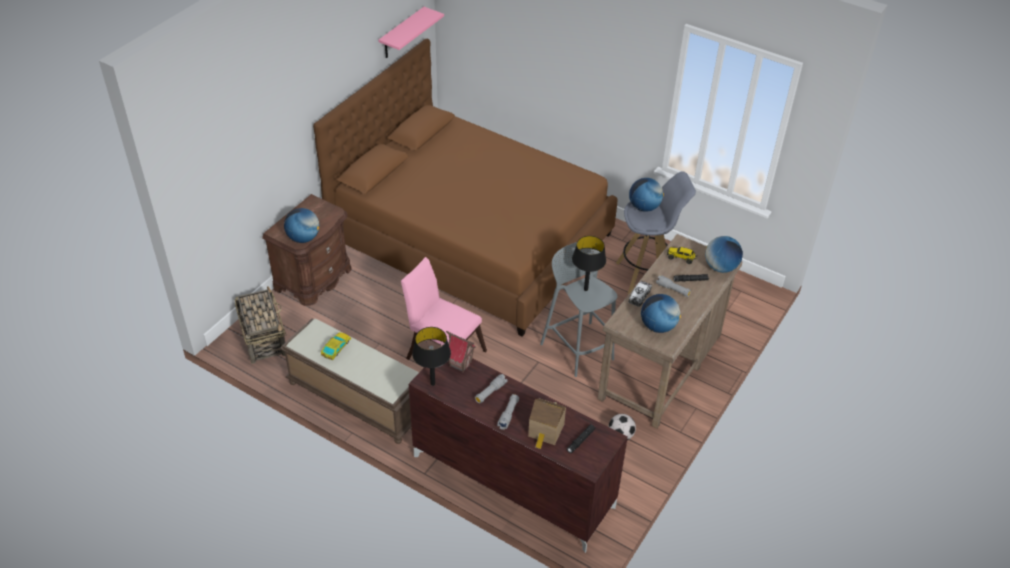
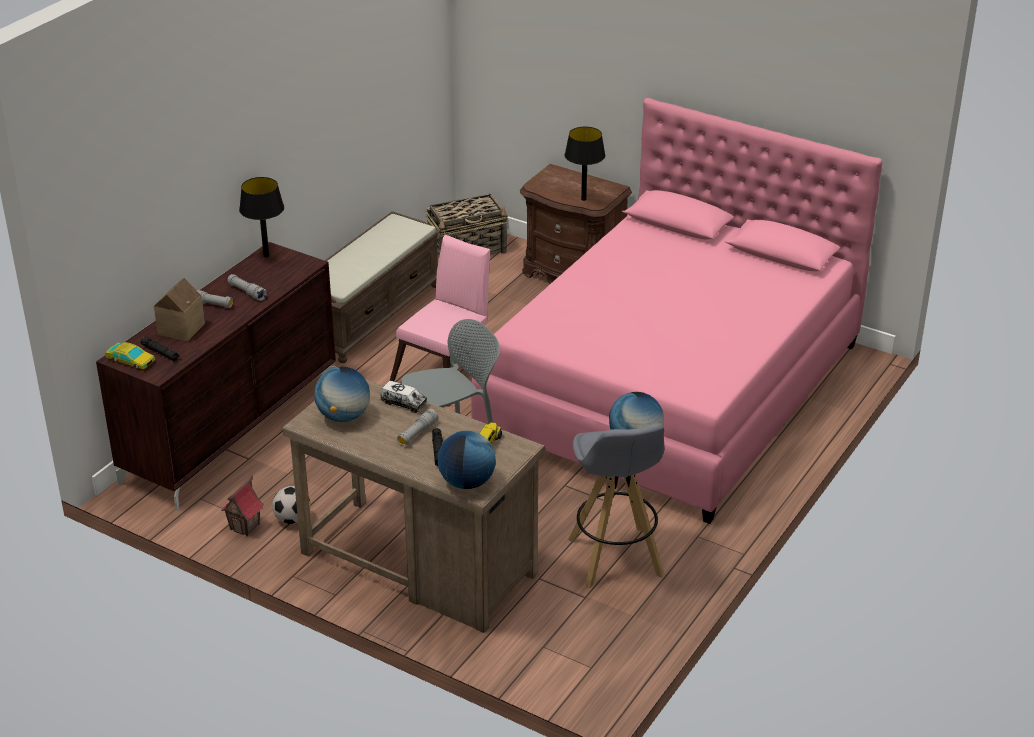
camera: 90 degrees right, 10 degrees down
(303, 238) = (543, 188): globe -> none
(336, 348) = (385, 242): toy car -> toy car (130, 360)
(402, 34) = (842, 117): pink shelf -> none
(460, 363) = (295, 272): toy house -> toy house (245, 527)
(471, 238) = (672, 389): brown bed -> pink bed
(585, 289) = (449, 385): black table lamp -> black table lamp (583, 199)

